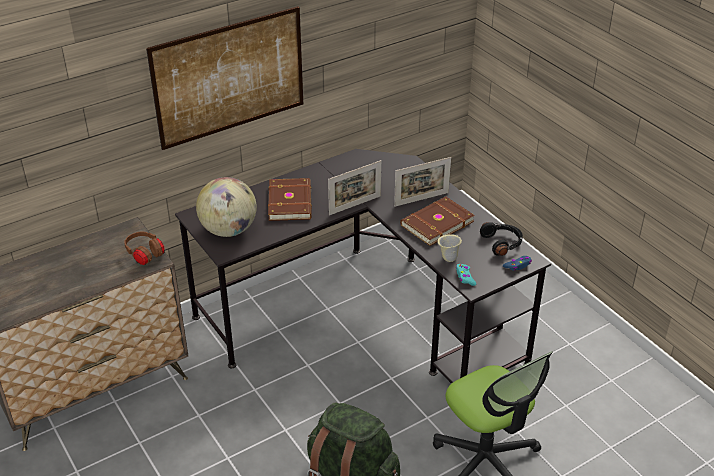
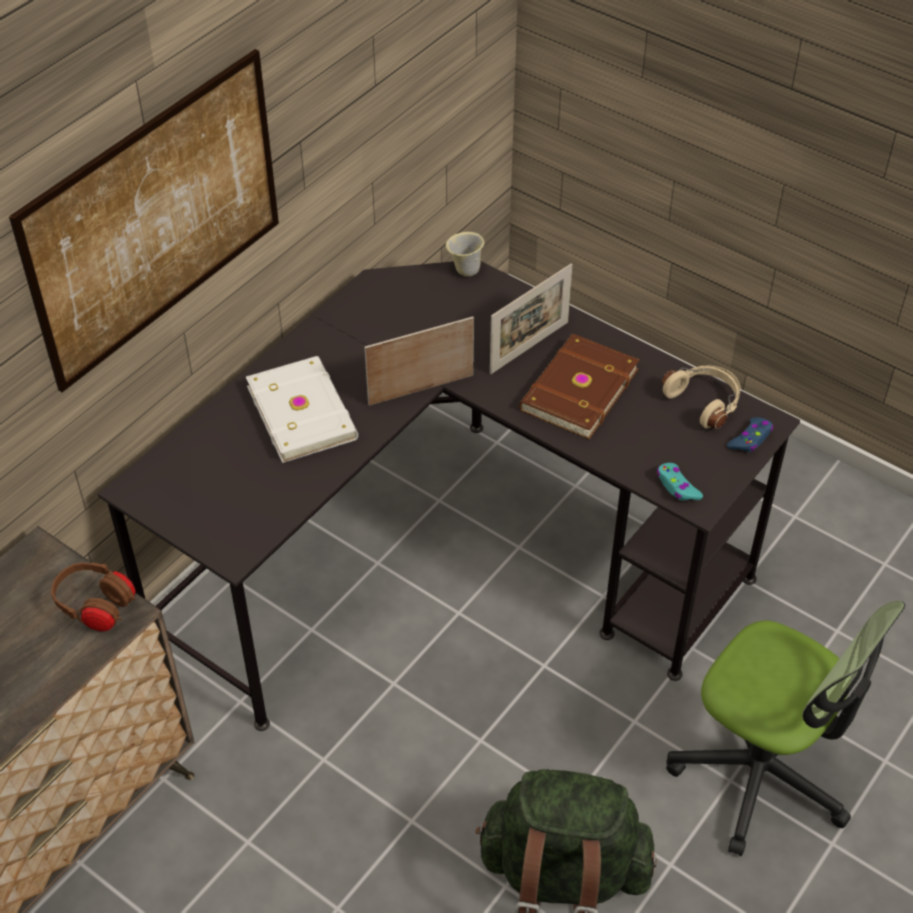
camera: 20 degrees left, 10 degrees up
(229, 230) = (219, 503): globe -> none
(291, 202) = (303, 411): brown book -> white book
(355, 205) = (421, 389): picture frame -> picture frame turned 150 degrees counterclockwise
(448, 258) = (631, 456): beige mug -> beige mug (464, 271)
(502, 243) = (705, 401): black headphones -> beige headphones

